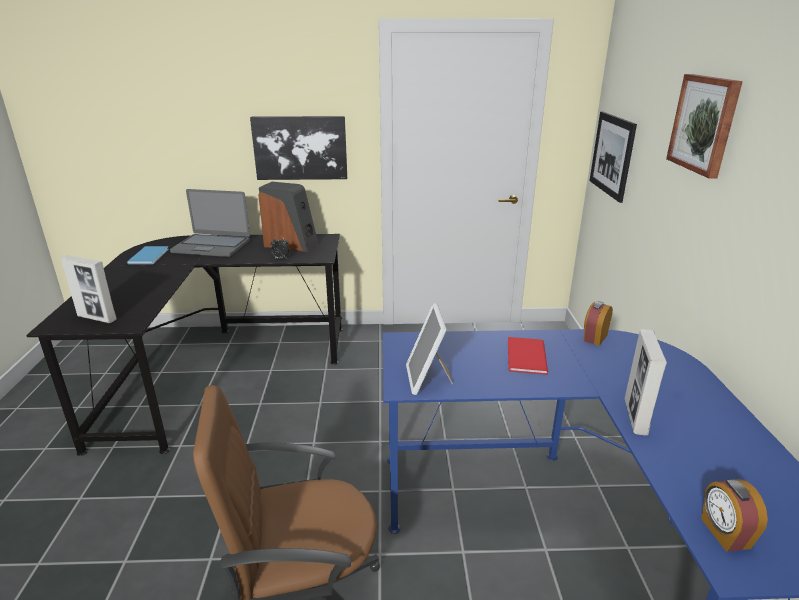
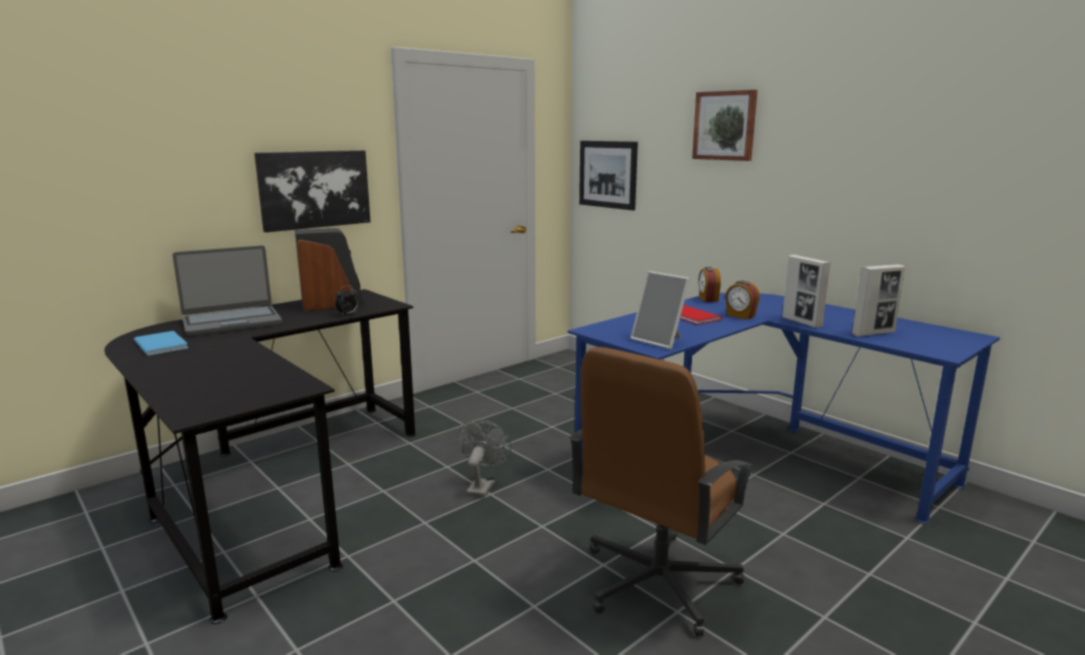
camera: 40 degrees left, 10 degrees down
(97, 318) = (241, 395): picture frame -> picture frame (873, 333)
(317, 432) = (482, 486): none -> grey fan
(724, 533) = (919, 345): alarm clock -> alarm clock (740, 316)

